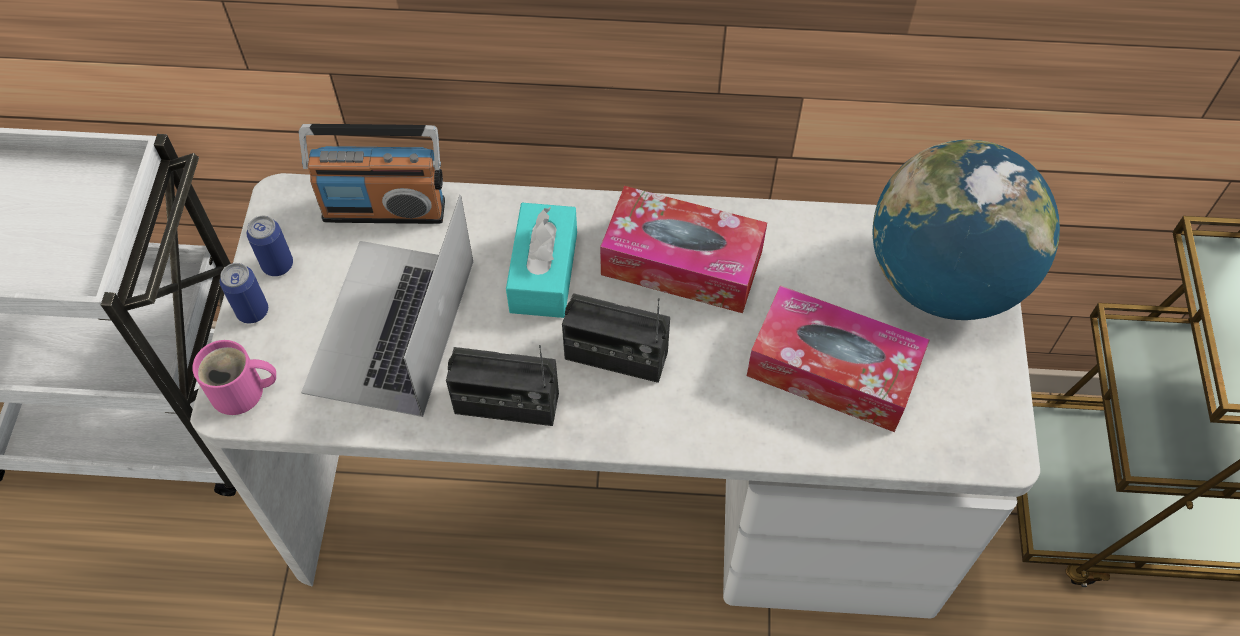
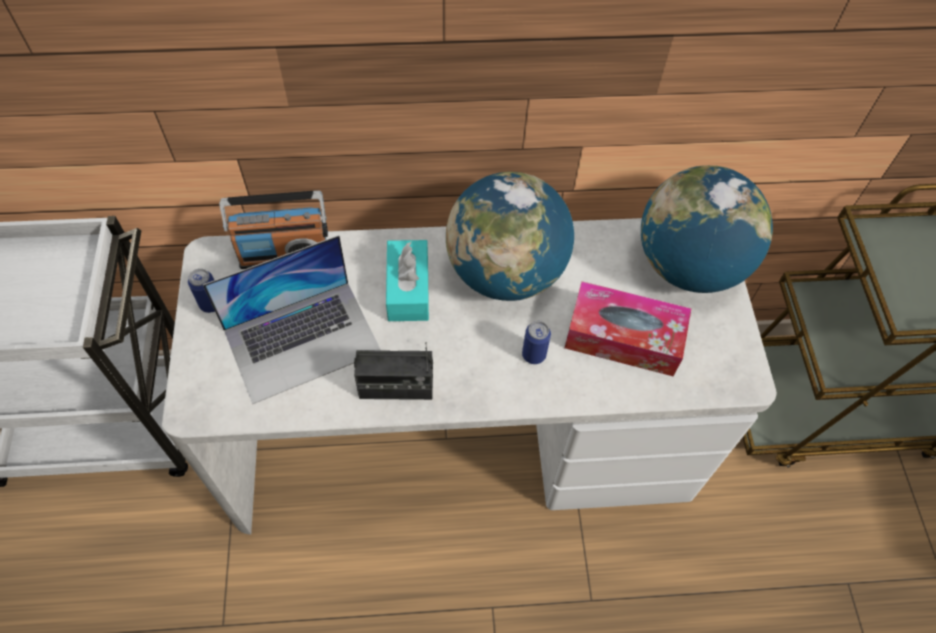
camera: 10 degrees left, 0 degrees up
(242, 392) = (198, 401): pink mug -> none
(252, 311) = (197, 340): can -> can (533, 355)
(391, 326) = (302, 340): laptop -> laptop turned 120 degrees counterclockwise
(616, 356) = (469, 344): radio -> none
(682, 263) = (506, 272): tissue box -> globe

